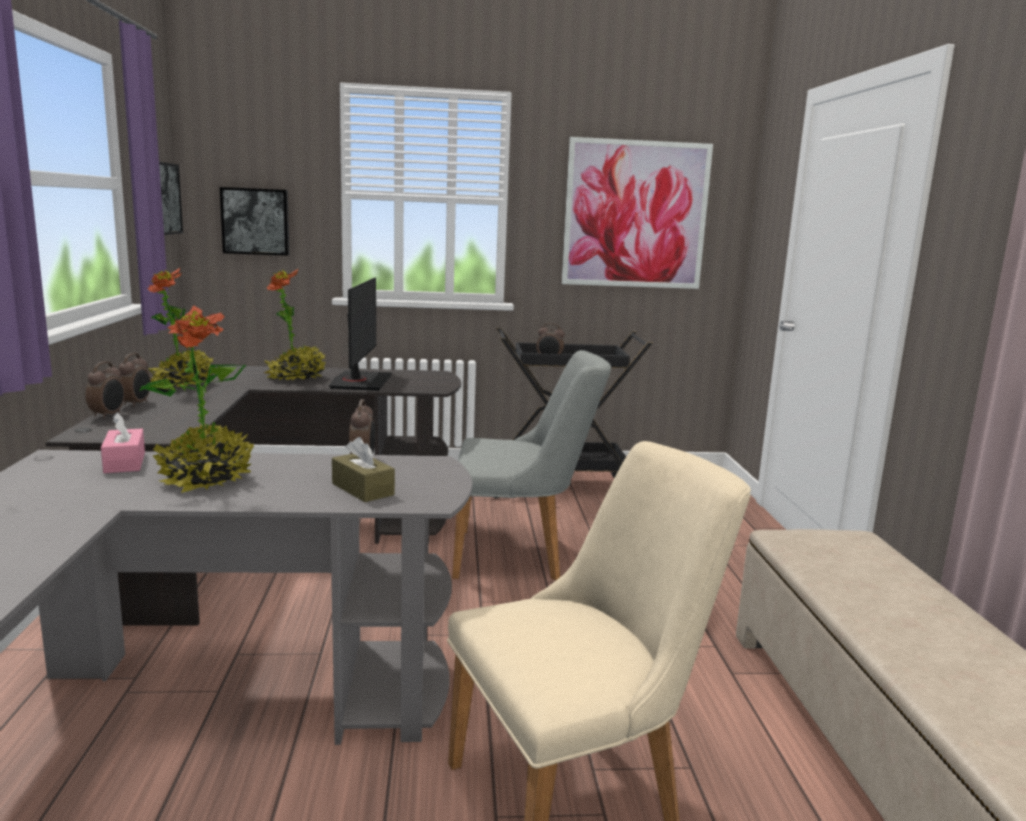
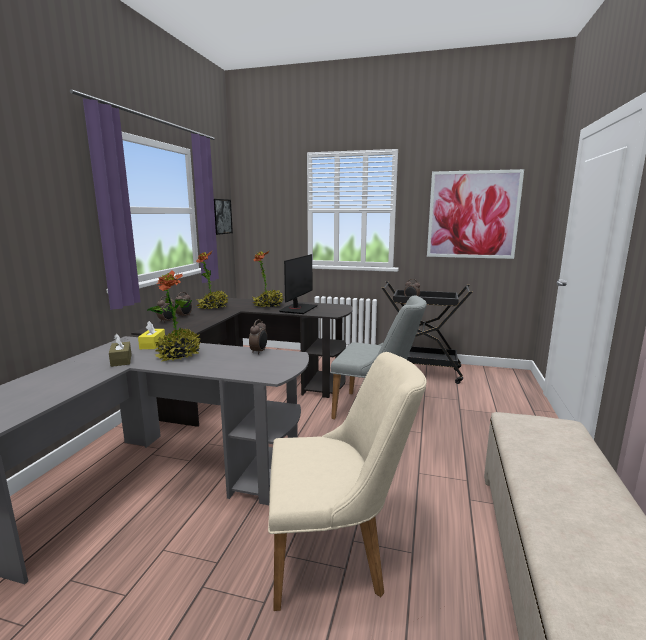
camera: 20 degrees right, 0 degrees up
(124, 462) = (152, 344): pink tissue box -> yellow tissue box
(256, 221) = (266, 226): picture -> none
(362, 489) = (245, 367): brown tissue box -> brown tissue box (121, 360)

